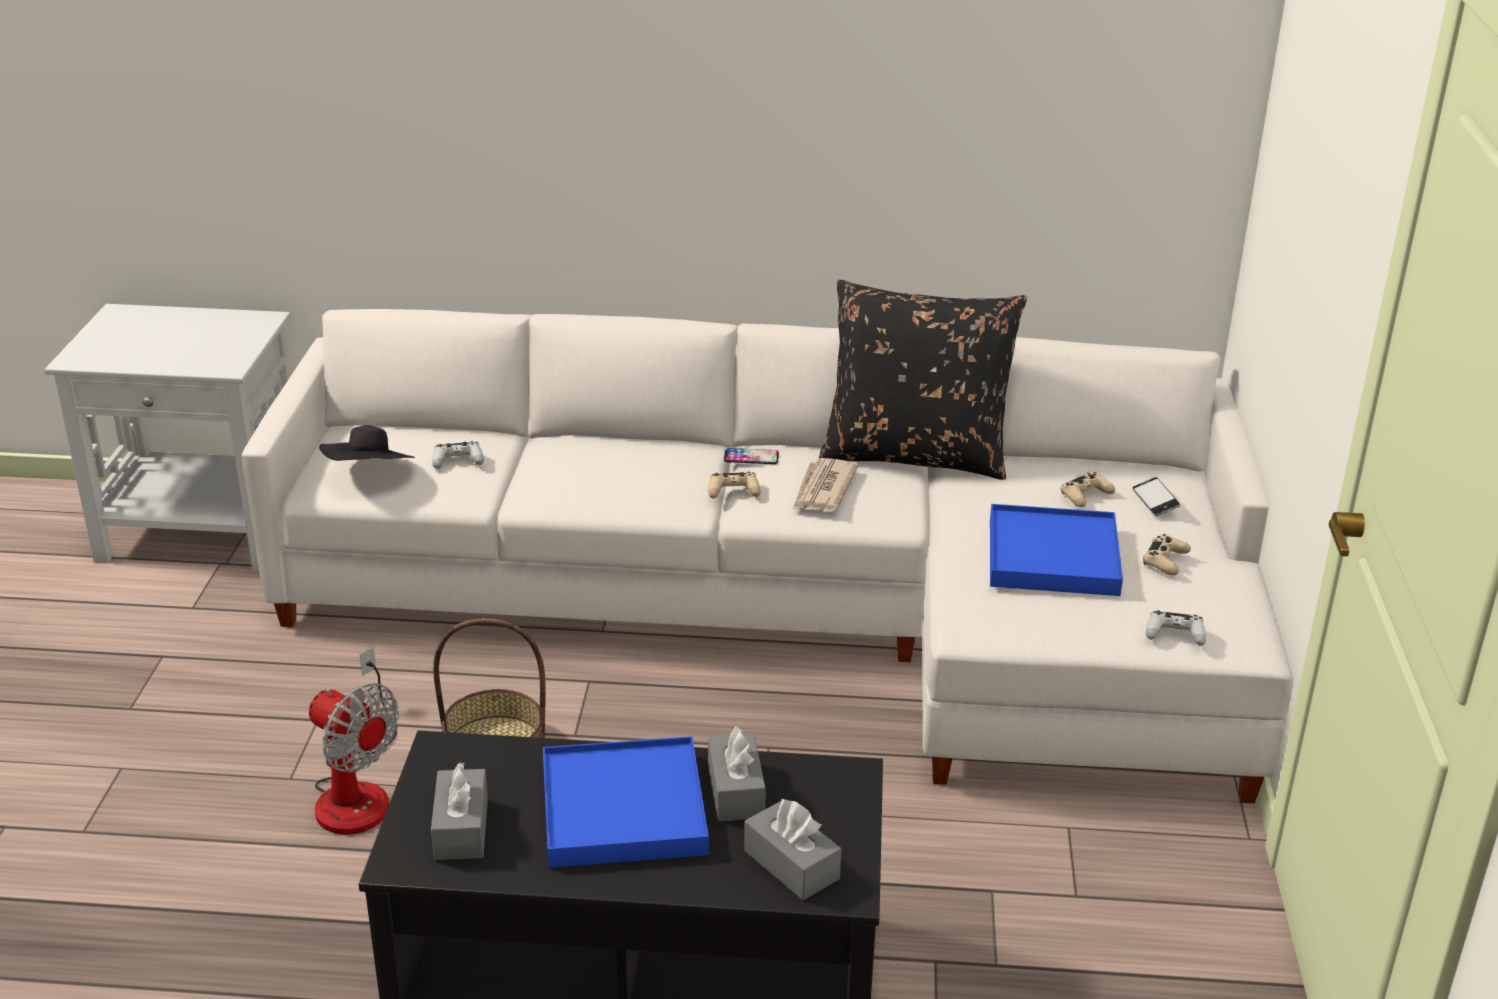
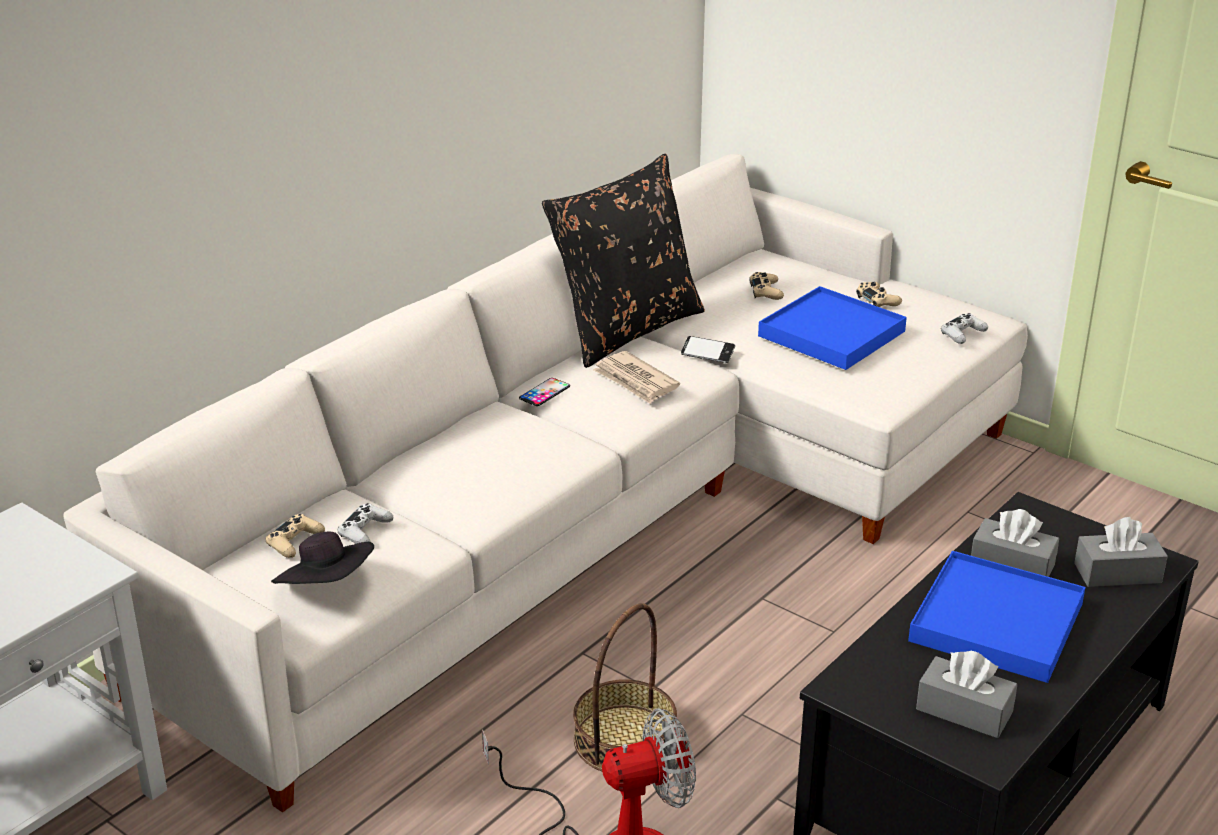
camera: 55 degrees left, 0 degrees up
(733, 491) = (588, 419): beige game controller -> beige game controller (294, 542)
(1155, 501) = (798, 273): phone -> phone (707, 353)

